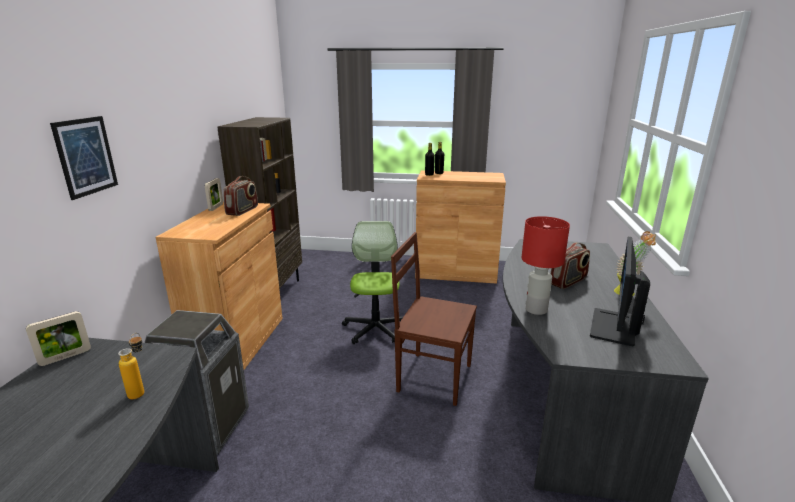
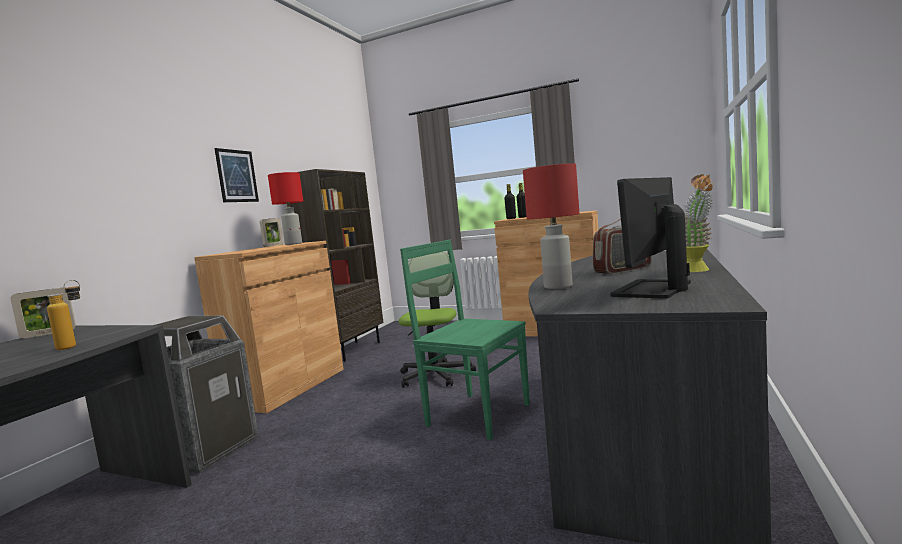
camera: 15 degrees right, 15 degrees down
(86, 156) = (119, 166): picture -> picture (237, 176)
(243, 211) = (293, 244): radio -> red table lamp
(432, 377) = (476, 414): brown chair -> green chair

